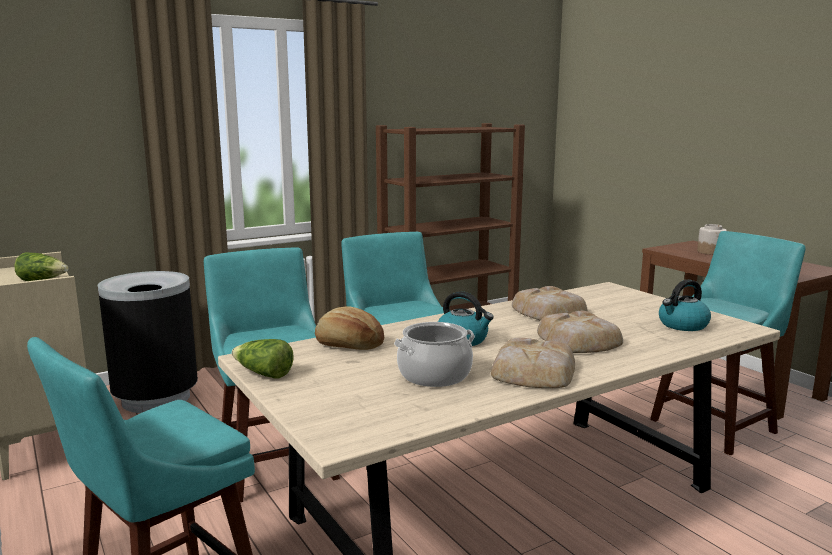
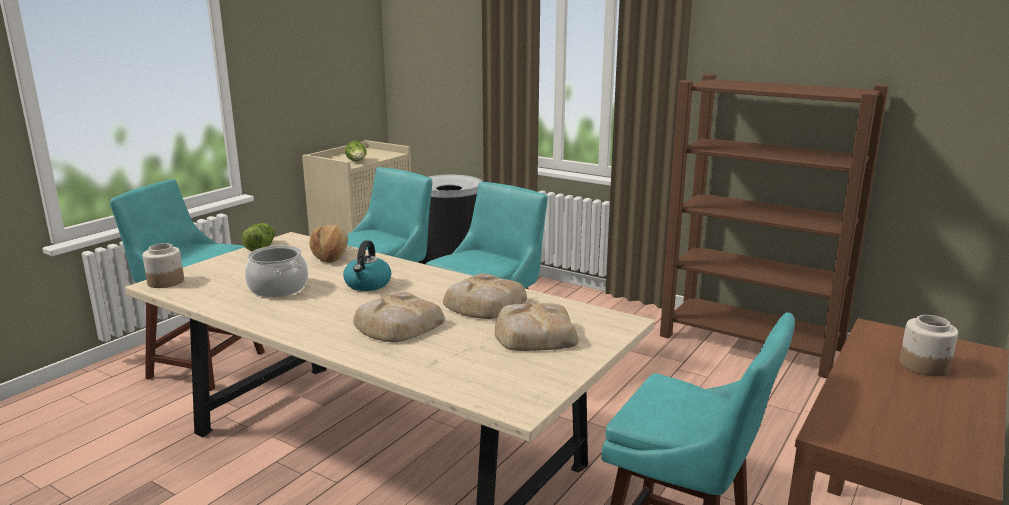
camera: 65 degrees right, 5 degrees up
(338, 435) = (165, 282): none -> jar
(532, 372) = (299, 316): bread -> bread (534, 335)
(682, 325) = (494, 369): kettle -> none

